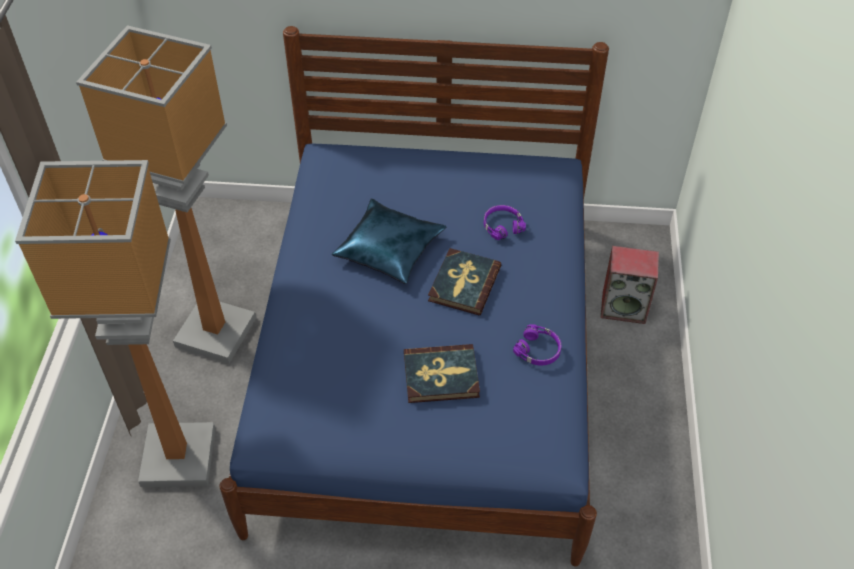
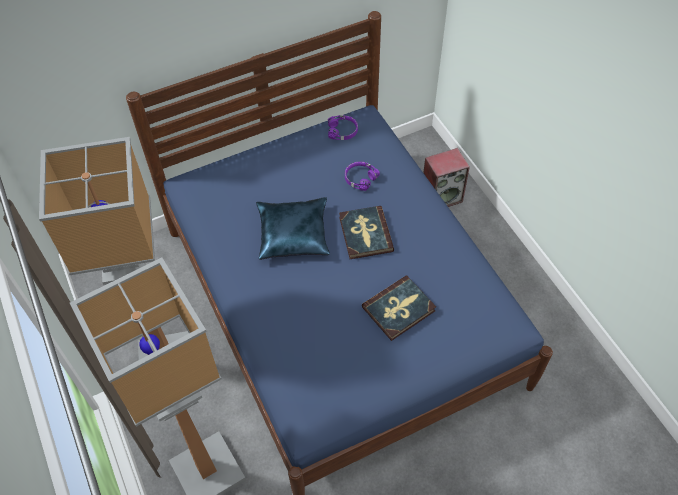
camera: 30 degrees left, 5 degrees up
(538, 350) = (449, 256): purple headphones -> purple headphones (343, 131)

